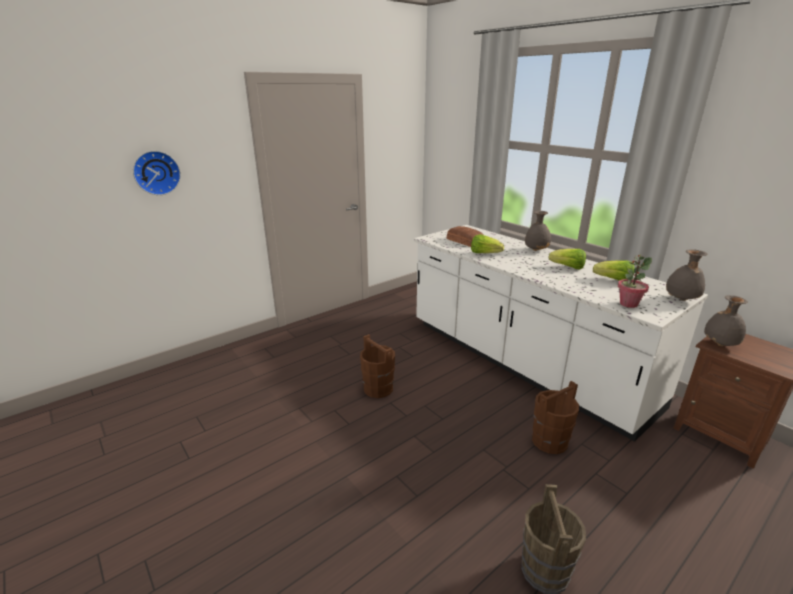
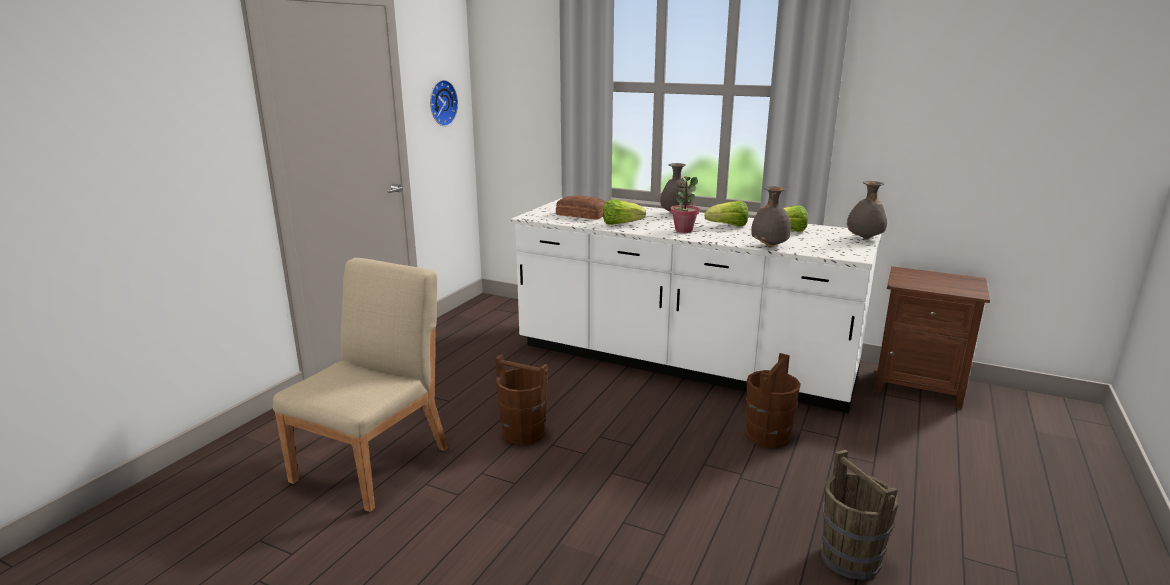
camera: 25 degrees left, 5 degrees down
(156, 172) = (110, 140): wall clock -> wall clock (441, 103)
(281, 385) = (373, 463): none -> beige chair
(628, 304) = (822, 249): potted plant -> potted plant (683, 230)
(719, 344) = (906, 282): grey vase -> grey vase (769, 246)

